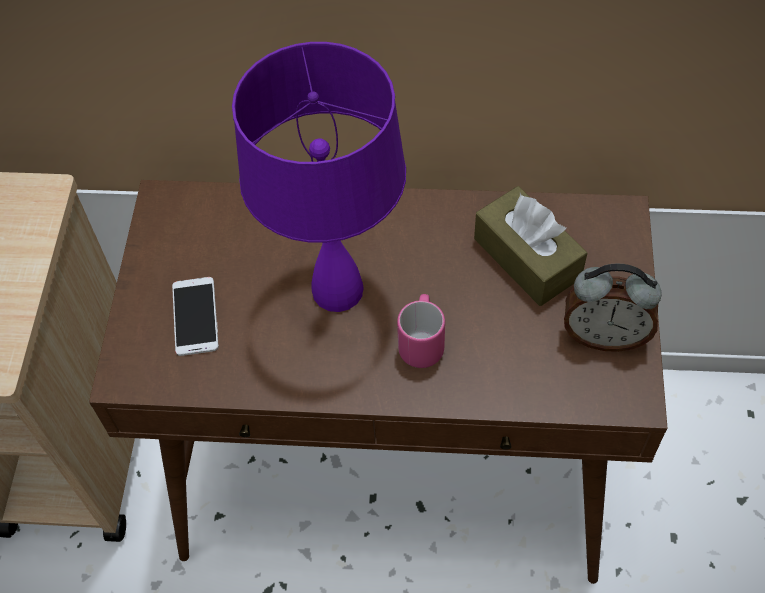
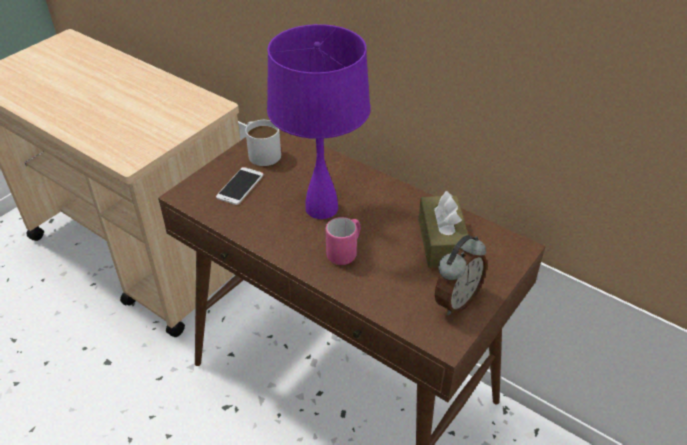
camera: 30 degrees right, 15 degrees down
(177, 242) = (261, 152): none -> white mug
(604, 335) = (455, 300): alarm clock -> alarm clock turned 90 degrees counterclockwise

